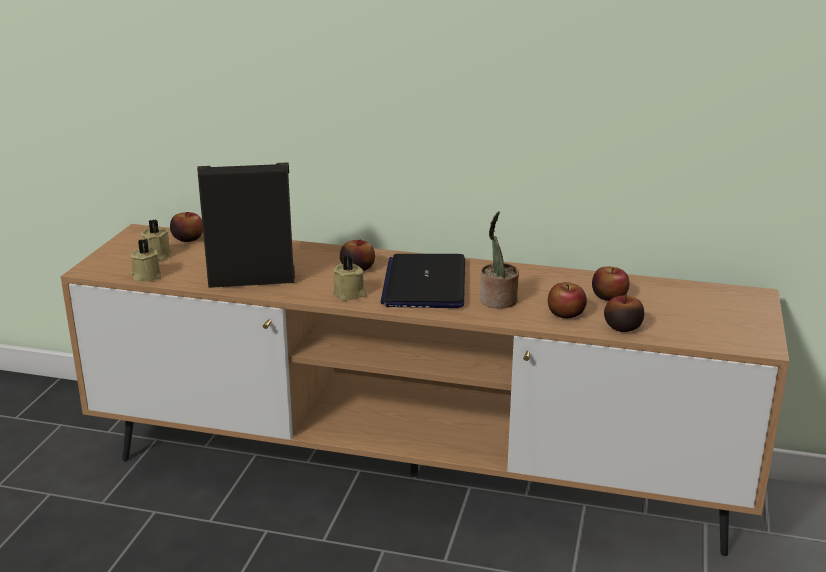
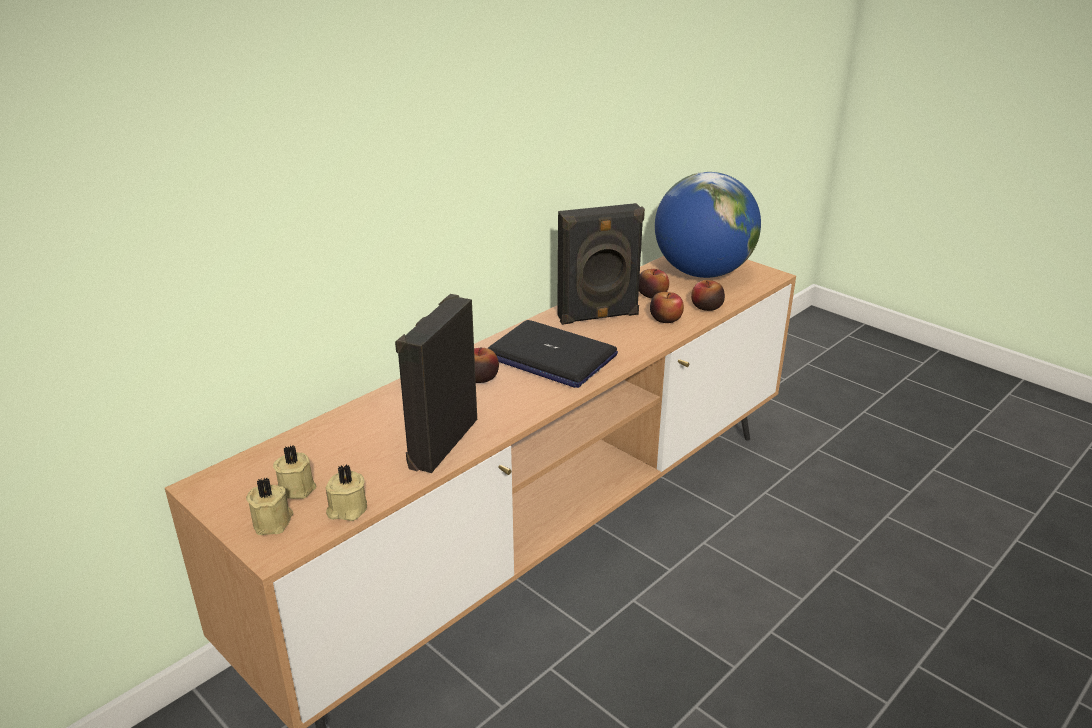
camera: 60 degrees left, 5 degrees up
(188, 238) = (274, 456): apple -> none
(350, 294) = (534, 397): beige candle -> beige candle (273, 522)
(497, 301) = (618, 337): potted plant -> none
(526, 284) = (598, 316): none -> black speaker
(702, 309) = (702, 273): none -> globe

